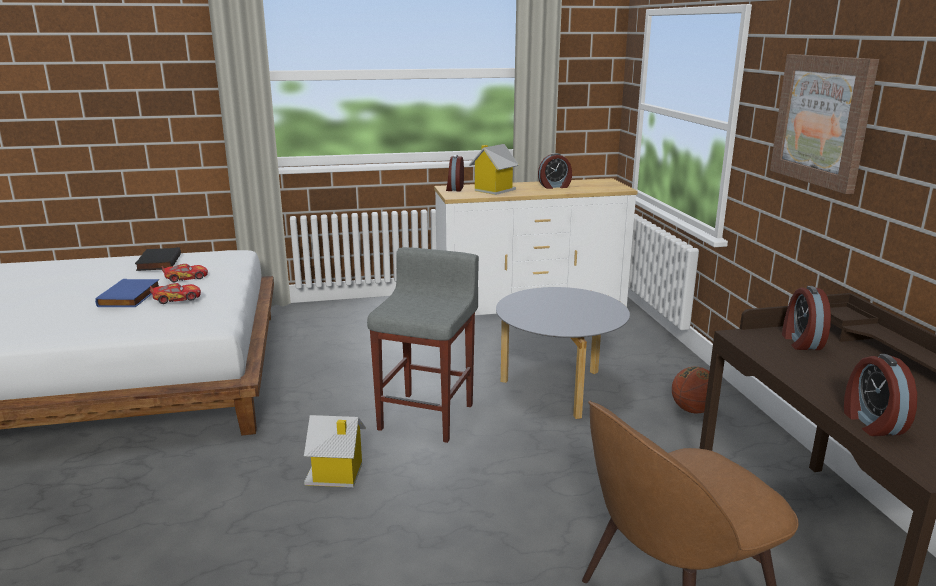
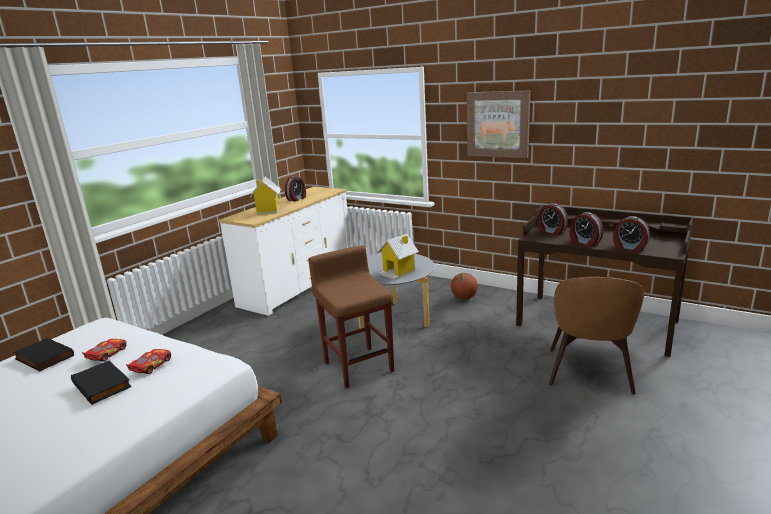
camera: 45 degrees left, 0 degrees up
(131, 297) = (103, 384): blue book -> black book
(336, 475) = (371, 420): toy house -> toy house (398, 272)
(427, 416) = (358, 366): grey stool -> brown stool
(454, 188) = (239, 217): alarm clock -> alarm clock (584, 242)

